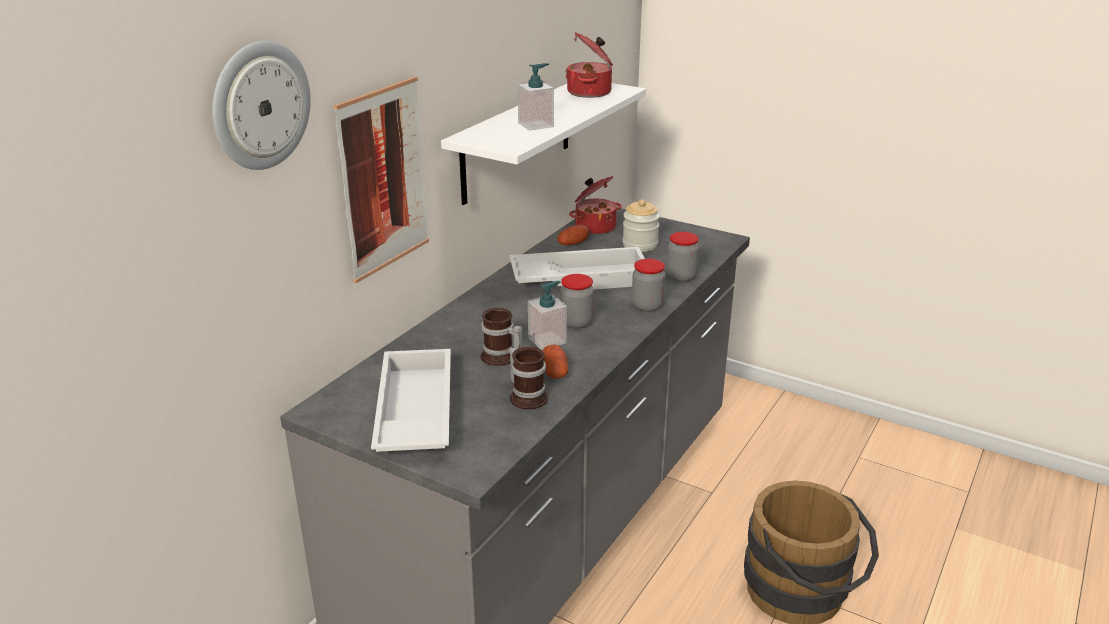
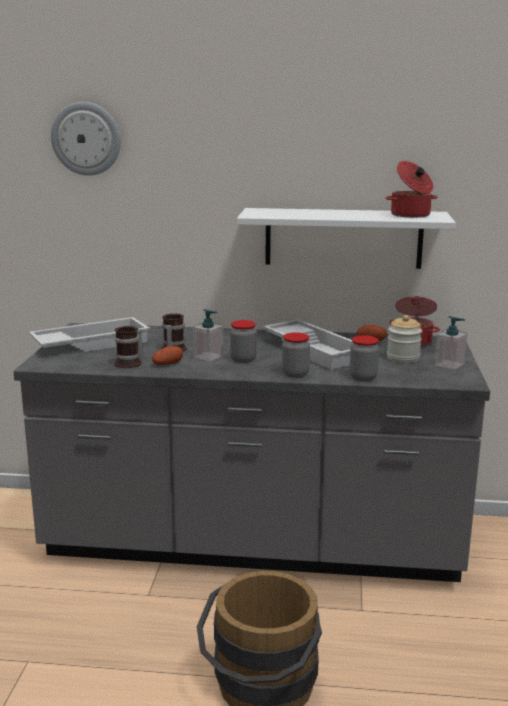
camera: 65 degrees right, 10 degrees down
(383, 179) = (183, 215): picture -> none
(536, 125) = (306, 214): soap dispenser -> soap dispenser (449, 364)

